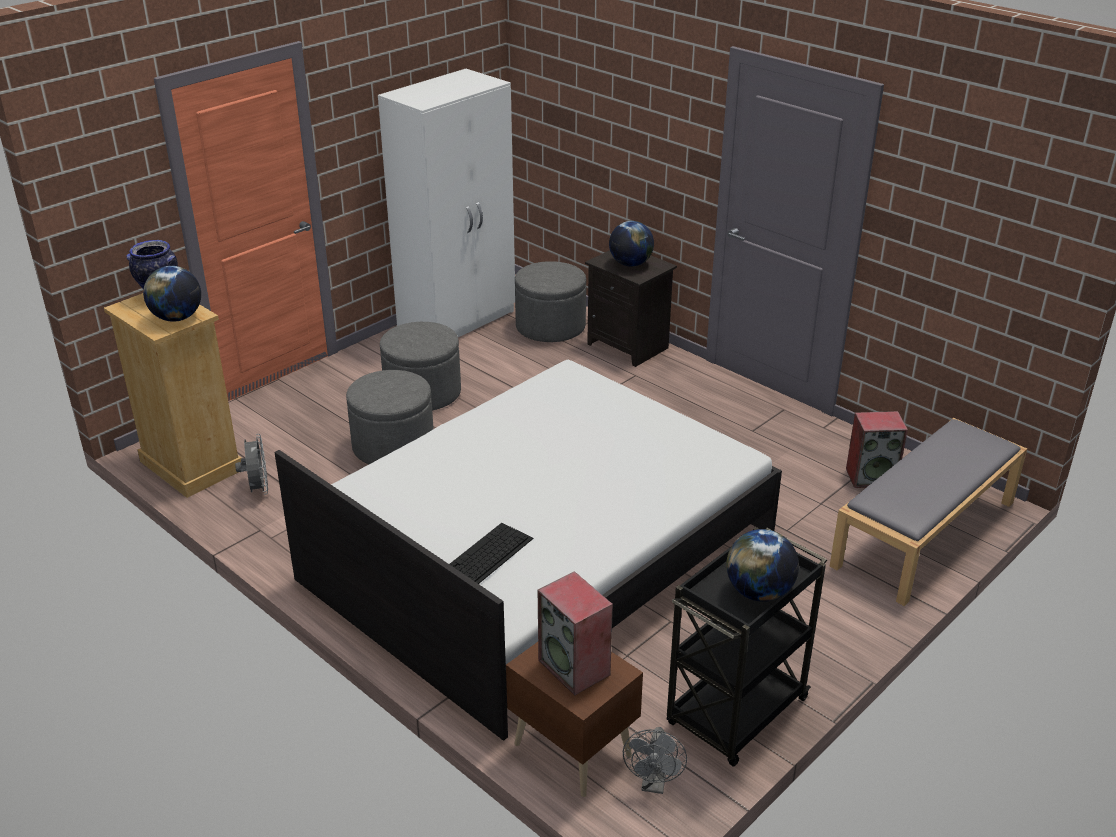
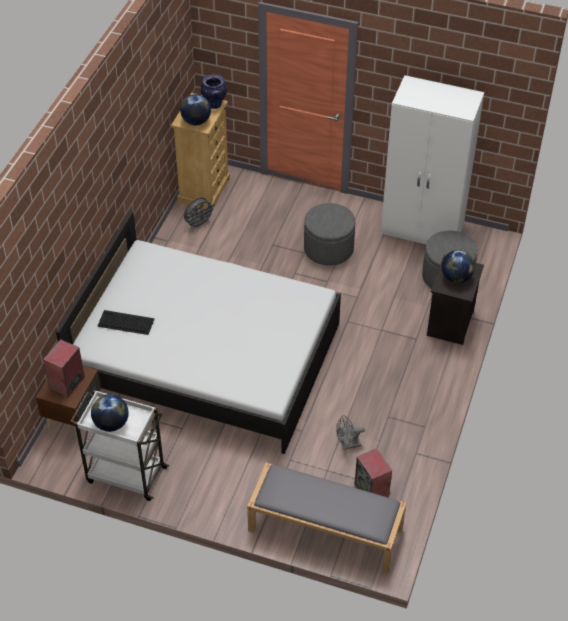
camera: 65 degrees right, 15 degrees up
(393, 446) = (268, 259): grey ottoman -> none
(654, 784) = (65, 455): grey fan -> grey fan (347, 445)
(735, 714) = (125, 474): black cart -> white cart

